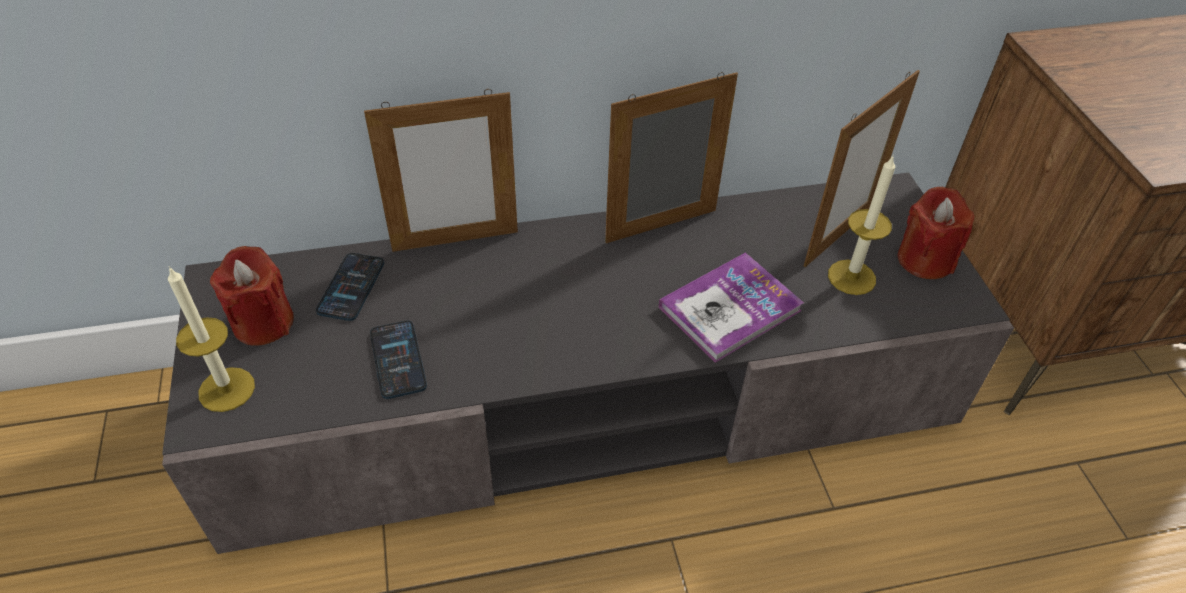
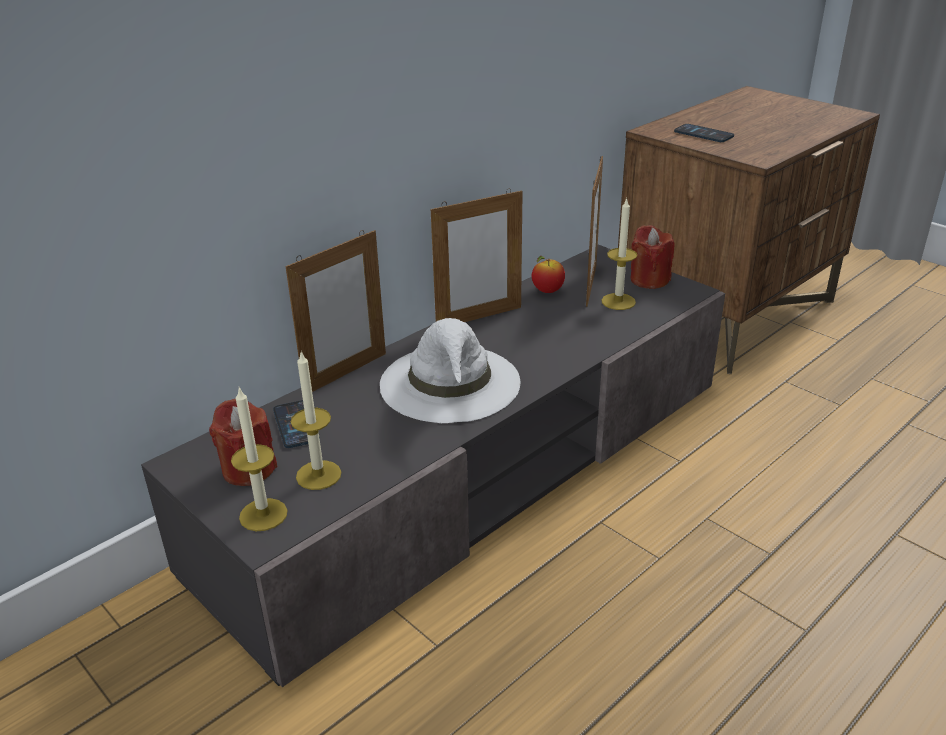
camera: 30 degrees left, 15 degrees down
(315, 366) = (318, 475): none -> candle
(398, 360) = (377, 448): phone -> phone (703, 134)
(547, 309) = (451, 384): none -> white hat
(661, 226) = (479, 317): picture frame -> picture frame turned 150 degrees counterclockwise
(730, 308) = (565, 341): book -> none
(777, 221) = (547, 291): none -> apple

